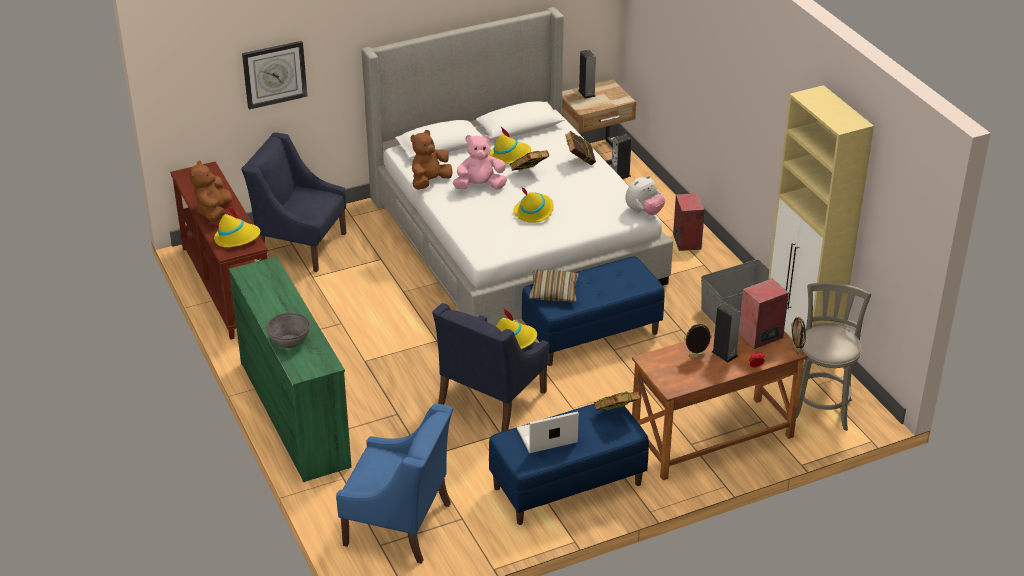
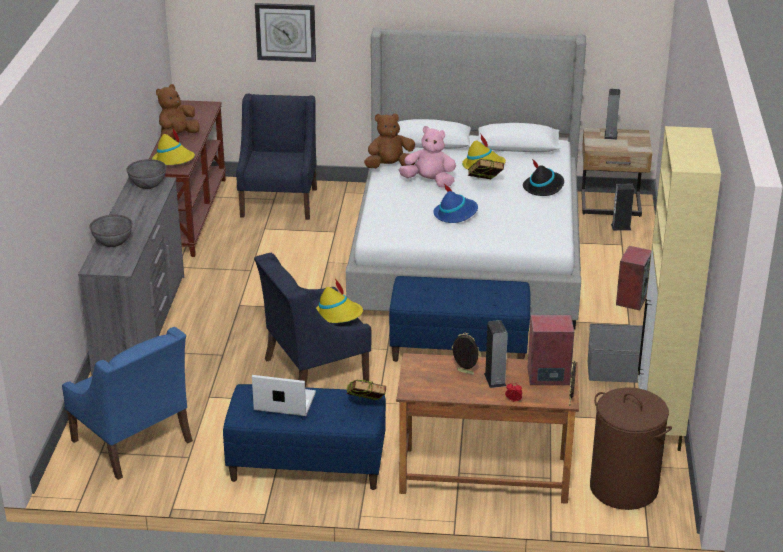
camera: 30 degrees right, 5 degrees down
(257, 271) = (148, 184): none -> grey bowl
(295, 413) = (142, 326): green dresser -> grey dresser
(300, 245) = (279, 202): blue armchair -> blue armchair turned 45 degrees clockwise
(534, 211) = (455, 214): yellow hat -> blue hat
(554, 292) = (419, 288): pillow -> none
(580, 162) = (543, 187): book -> black hat
(644, 212) = (561, 243): plush toy -> none
(821, 408) = (624, 488): grey stool -> brown laundry basket

